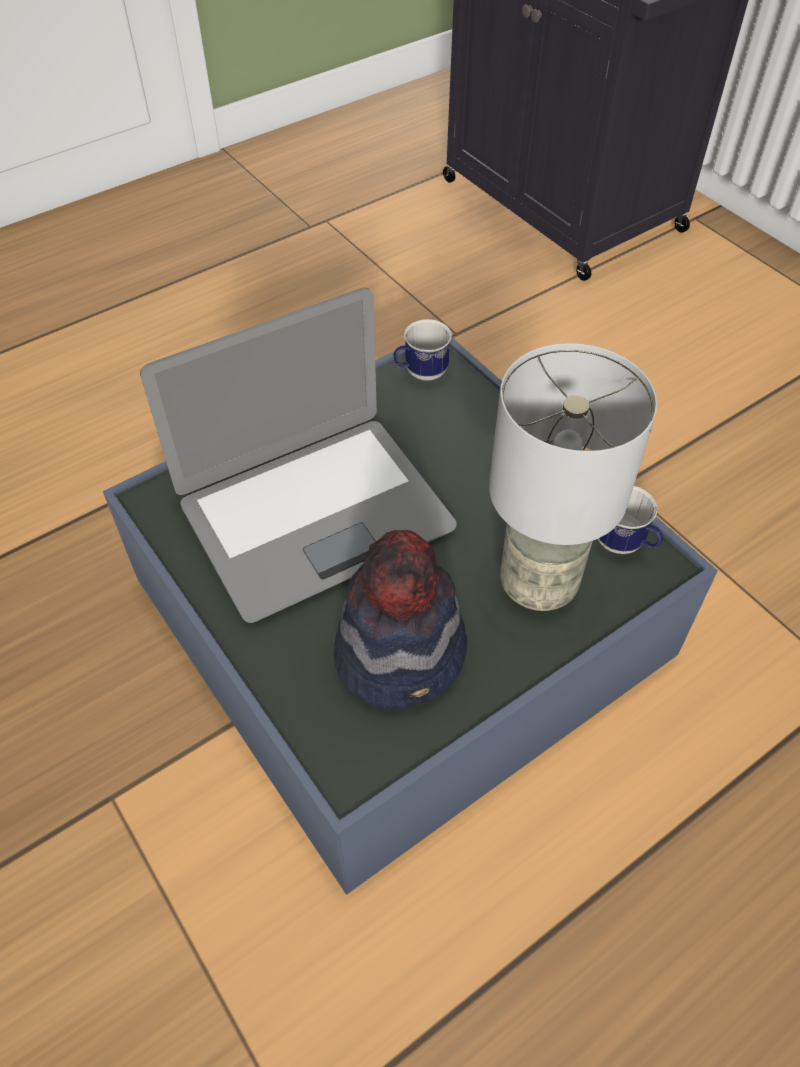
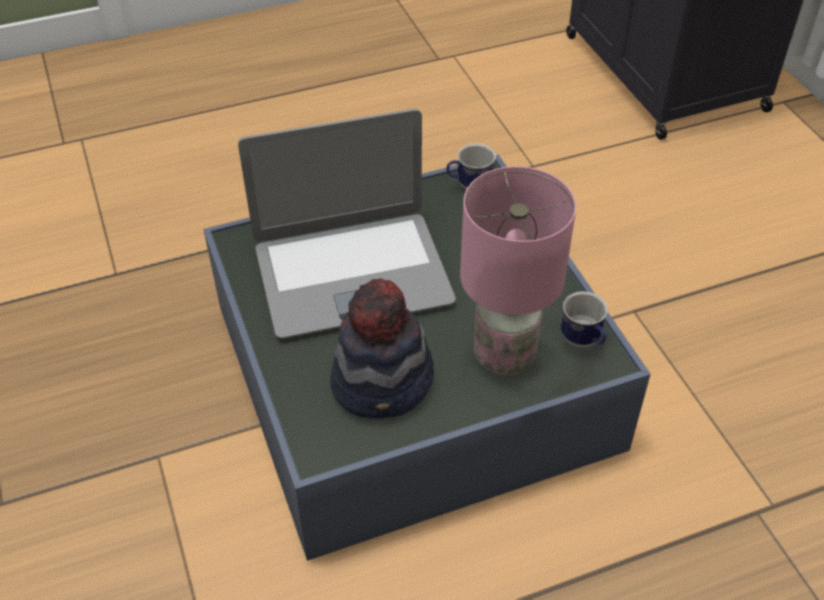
camera: 15 degrees right, 5 degrees down
(536, 583) = (503, 355): grey table lamp -> pink table lamp

